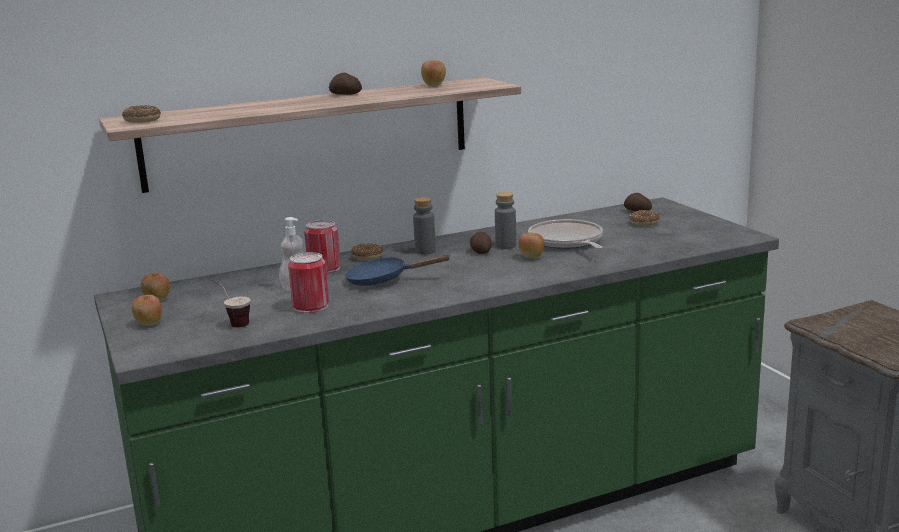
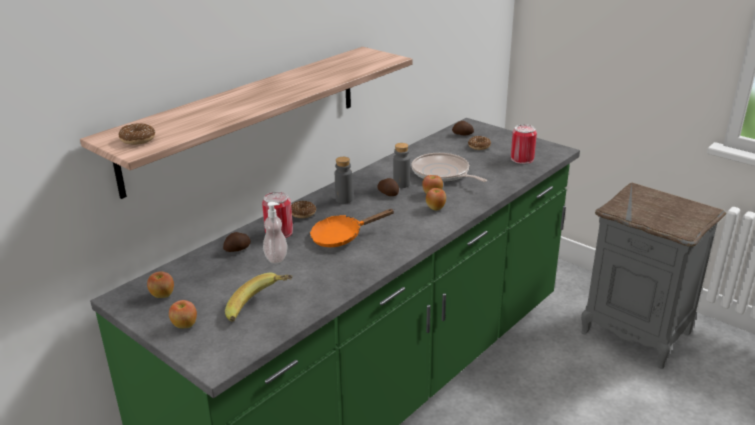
camera: 25 degrees left, 10 degrees up
(232, 323) = (260, 309): cup -> banana
(310, 306) = (310, 277): can -> can (522, 159)
(346, 94) = (279, 81): potato -> potato (238, 249)
(384, 280) = (341, 237): blue frying pan -> orange frying pan
(434, 85) = (339, 62): apple -> apple (436, 208)

